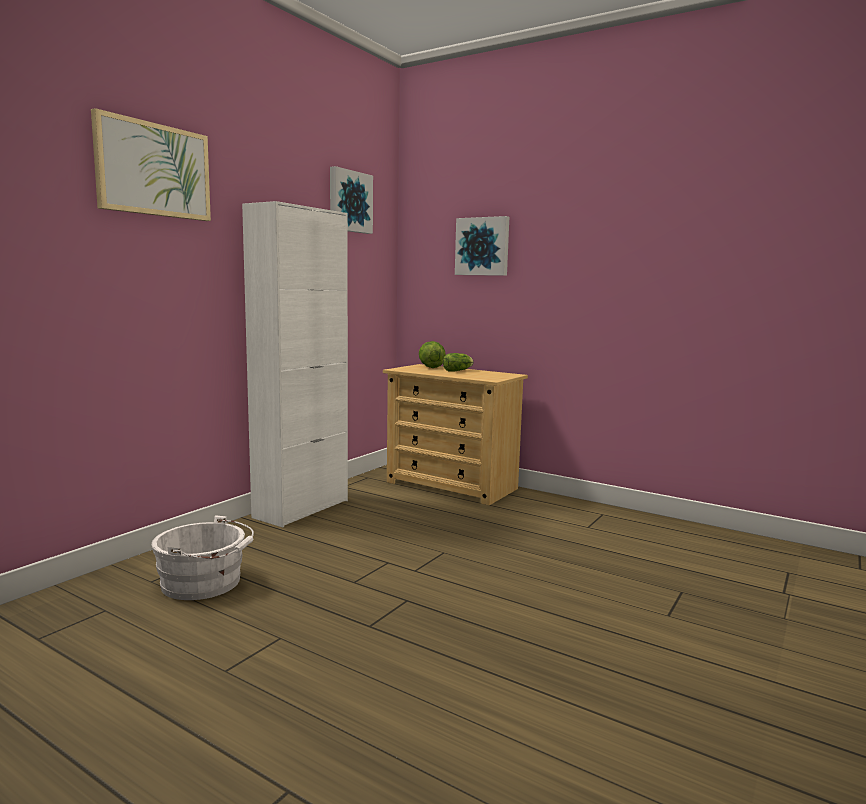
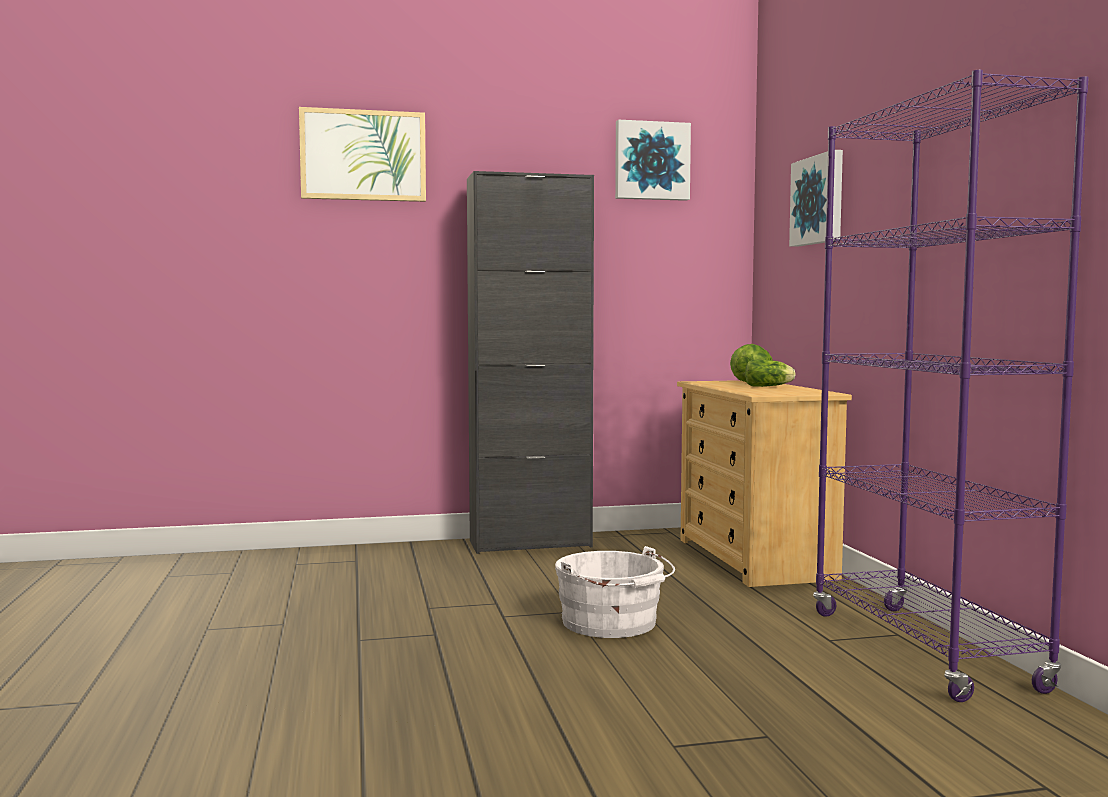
camera: 45 degrees right, 5 degrees down
(206, 583) = (325, 575): white bucket -> white bucket (613, 624)
(301, 509) = (530, 544): white cabinet -> black cabinet
(628, 520) = (923, 650): none -> purple bookcase

